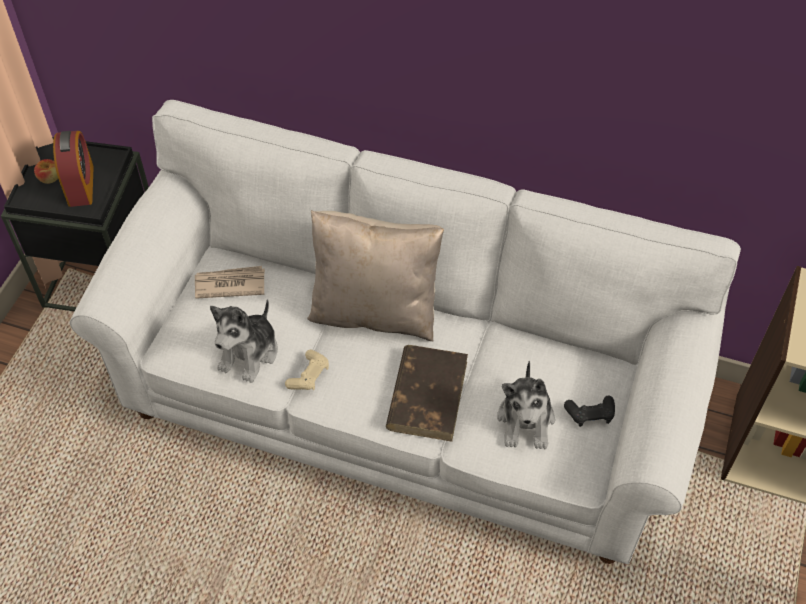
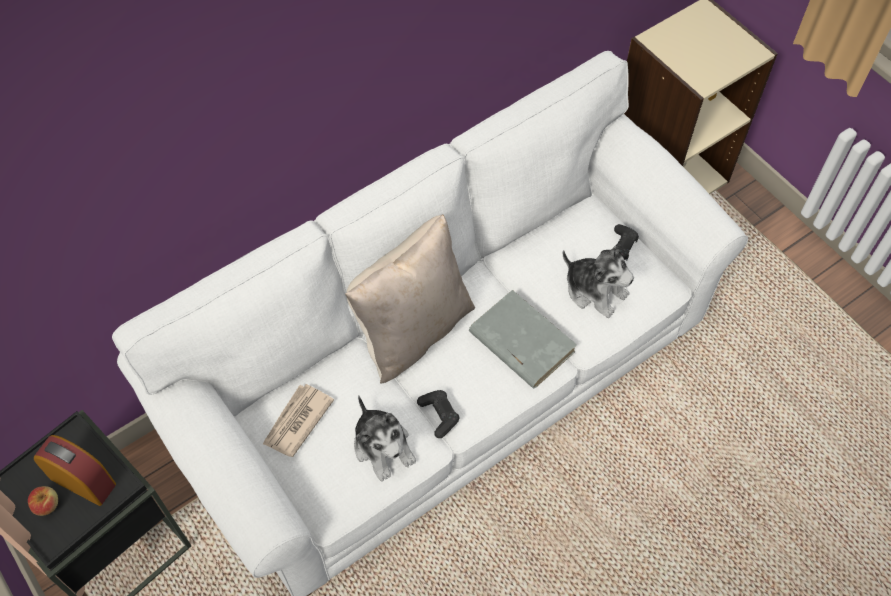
camera: 55 degrees left, 5 degrees up
(309, 375) = (439, 415): beige game controller -> black game controller
(427, 394) = (521, 341): brown book -> grey book

